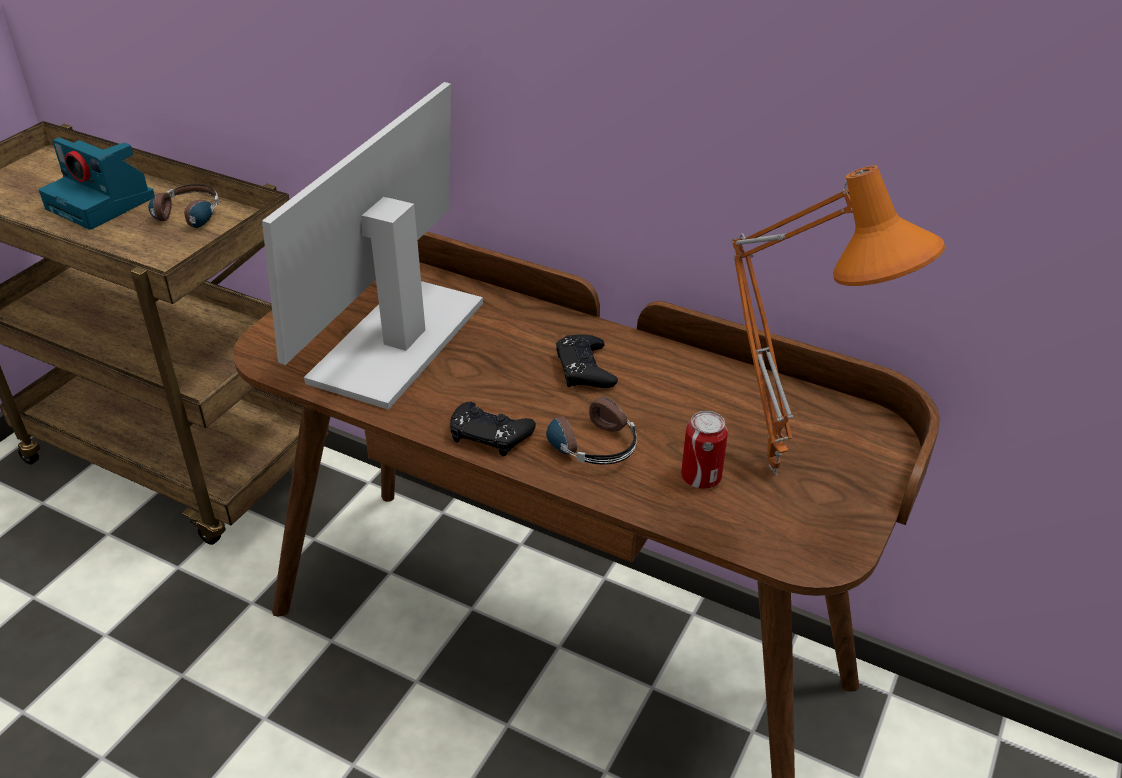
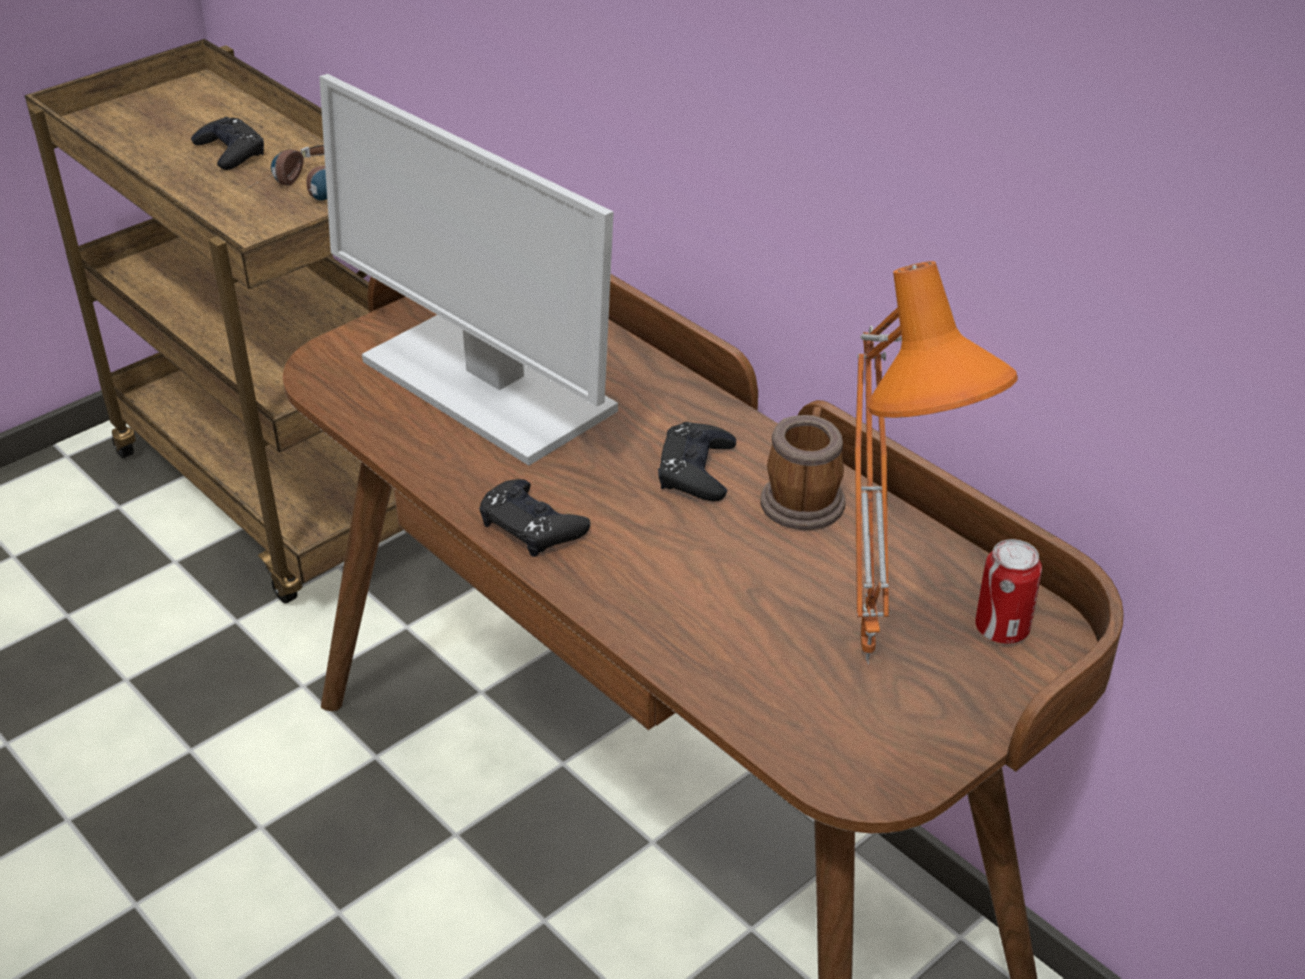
camera: 20 degrees right, 0 degrees up
(103, 203) = (230, 151): camera -> black game controller
(398, 340) = (484, 386): monitor -> monitor turned 90 degrees counterclockwise
(585, 438) = (646, 558): headphones -> none
(668, 371) = (804, 497): none -> mug
(701, 477) = (766, 642): can -> can (1002, 628)

